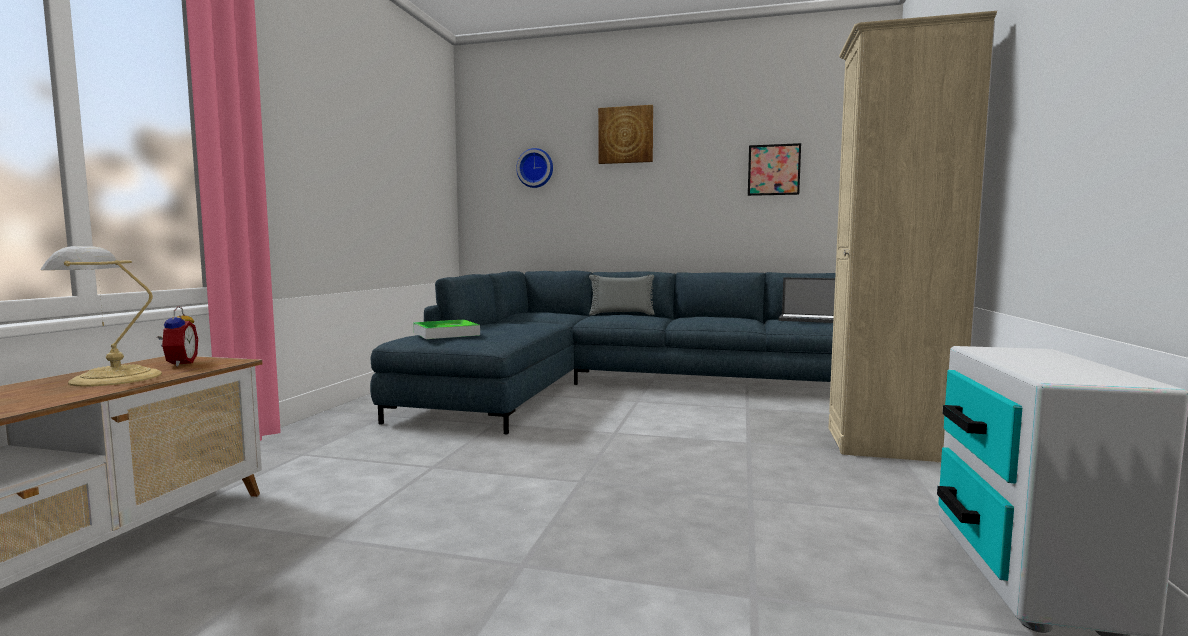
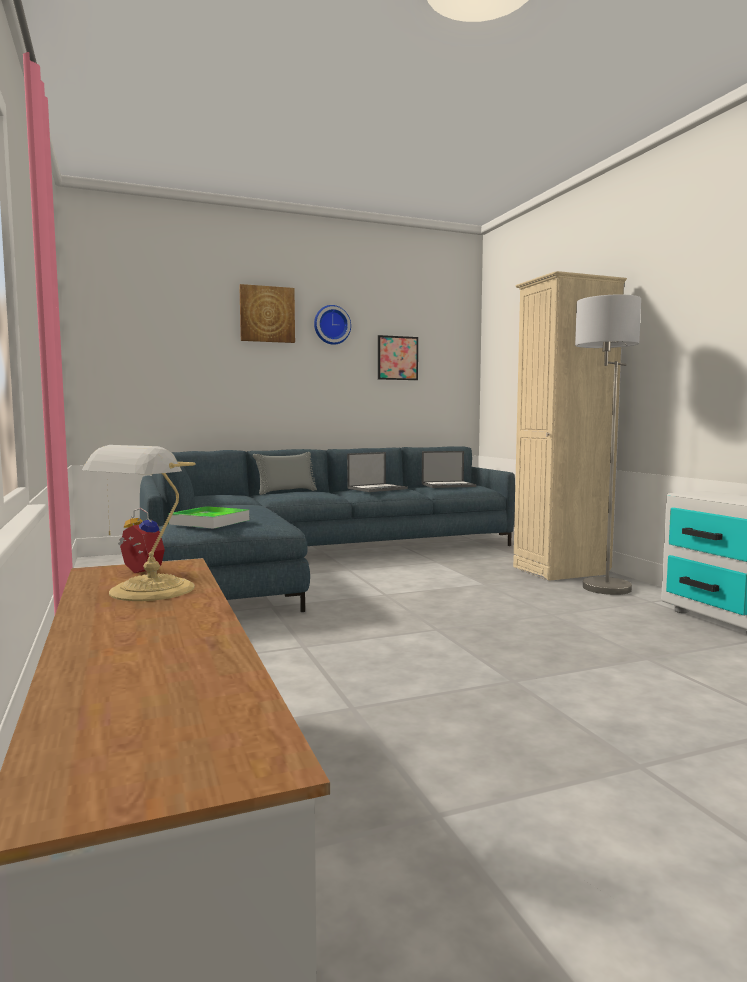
camera: 35 degrees left, 0 degrees up
(535, 168) = (169, 340): wall clock -> wall clock (331, 325)
(712, 317) = (377, 488): none -> laptop
(890, 483) = (600, 591): none -> grey floor lamp

